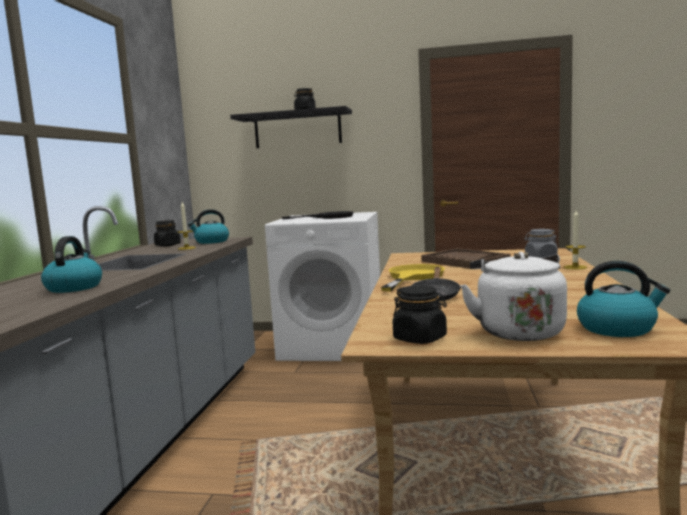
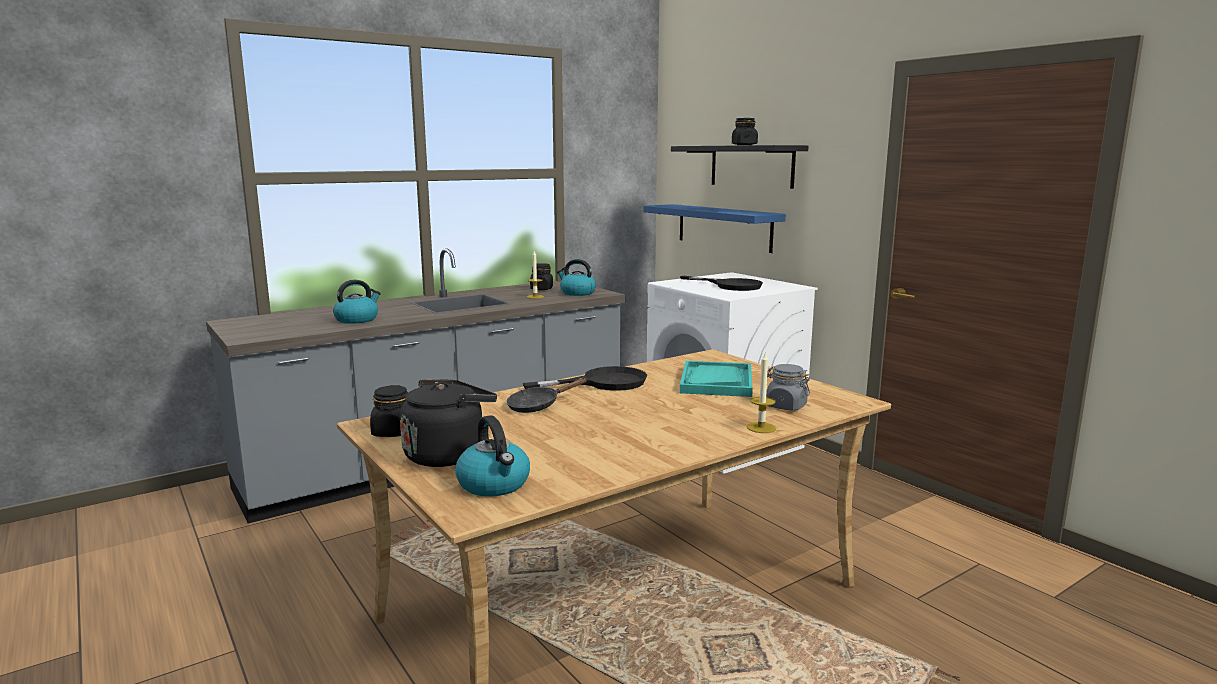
camera: 45 degrees right, 5 degrees up
(274, 181) = (724, 227): none -> blue shelf
(412, 277) = (603, 382): yellow frying pan -> black frying pan
(464, 261) = (716, 381): brown tray -> turquoise tray
(517, 331) = (448, 454): white kettle -> black kettle

